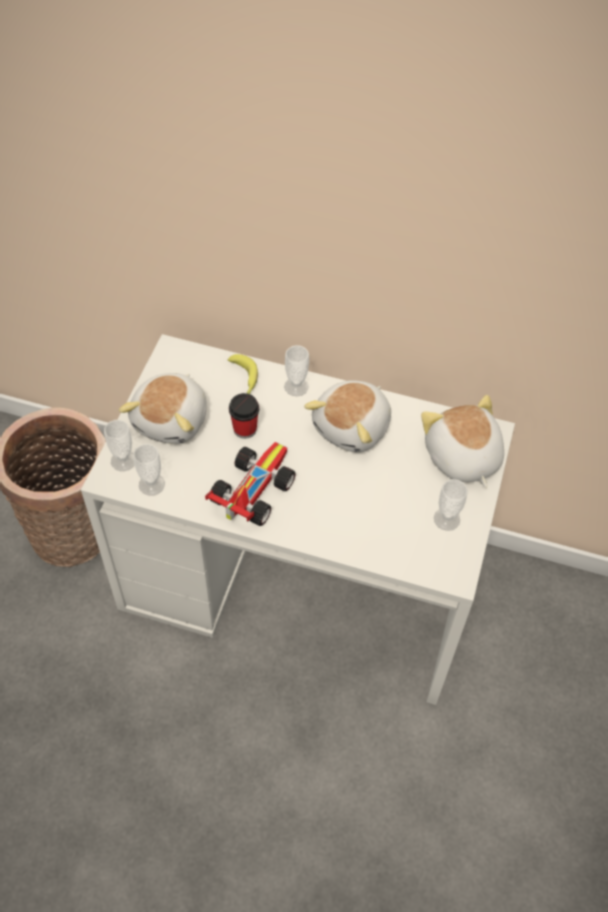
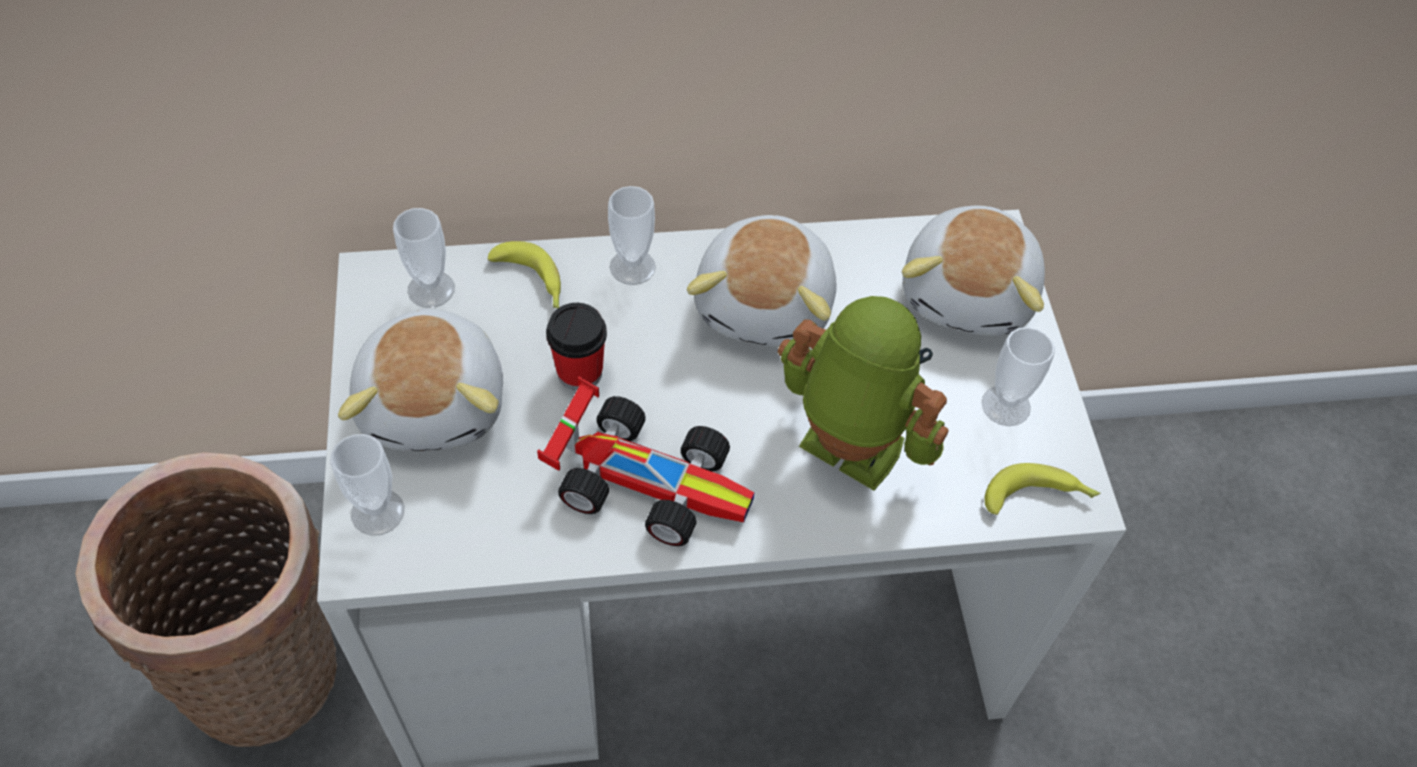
camera: 25 degrees left, 0 degrees up
(151, 484) = (455, 538): cup -> cup (431, 289)
(251, 490) = (649, 478): toy car -> toy car turned 105 degrees clockwise
(353, 511) = (846, 451): none -> toy robot
(437, 569) = (1039, 497): none -> banana
(461, 457) = (970, 293): plush toy -> plush toy turned 120 degrees counterclockwise

